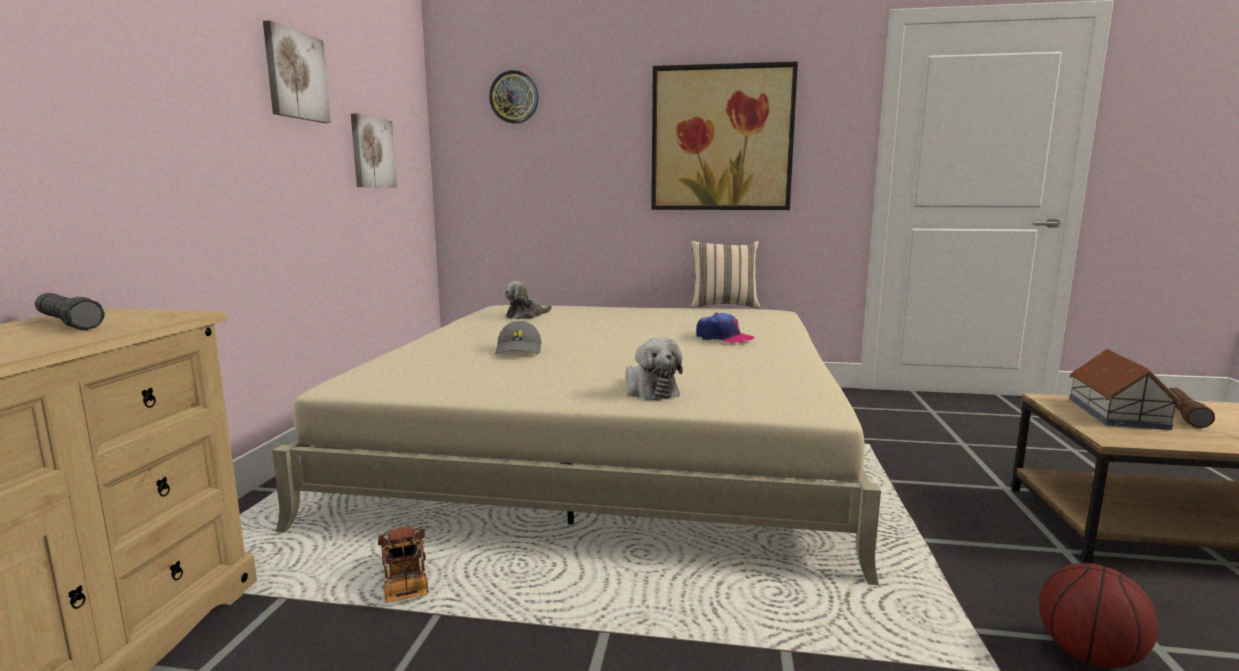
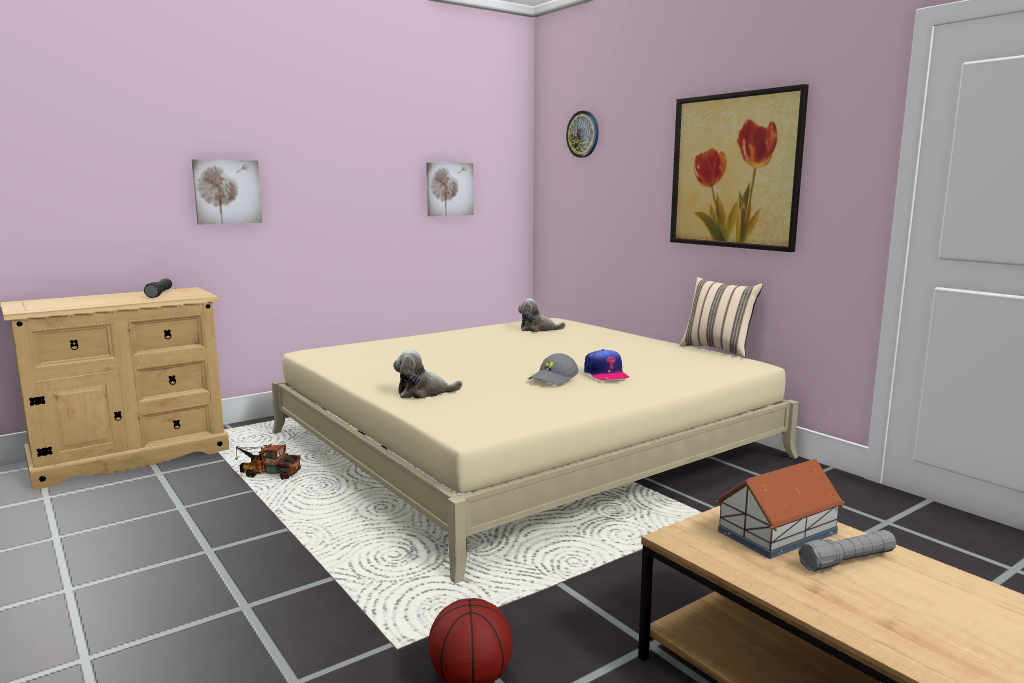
camera: 45 degrees right, 0 degrees up
(295, 75) = (369, 143): picture -> picture (227, 191)
(405, 585) = (267, 474): toy truck -> toy truck turned 75 degrees clockwise
(519, 350) = (442, 351): grey cap -> grey cap (554, 379)
(649, 391) = (423, 393): plush toy -> plush toy turned 60 degrees clockwise
(1184, 416) = (847, 561): brown flashlight -> grey flashlight

